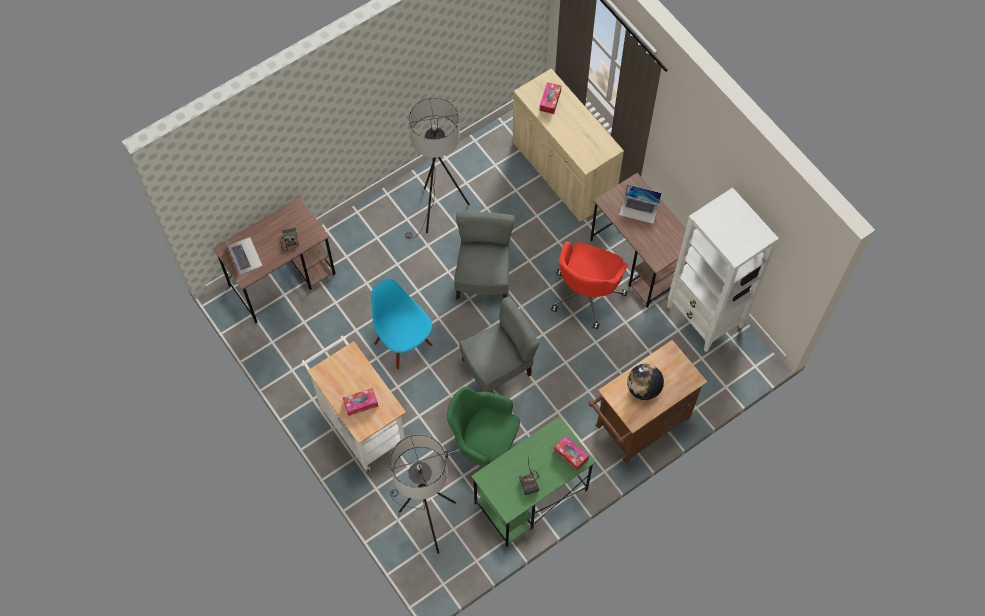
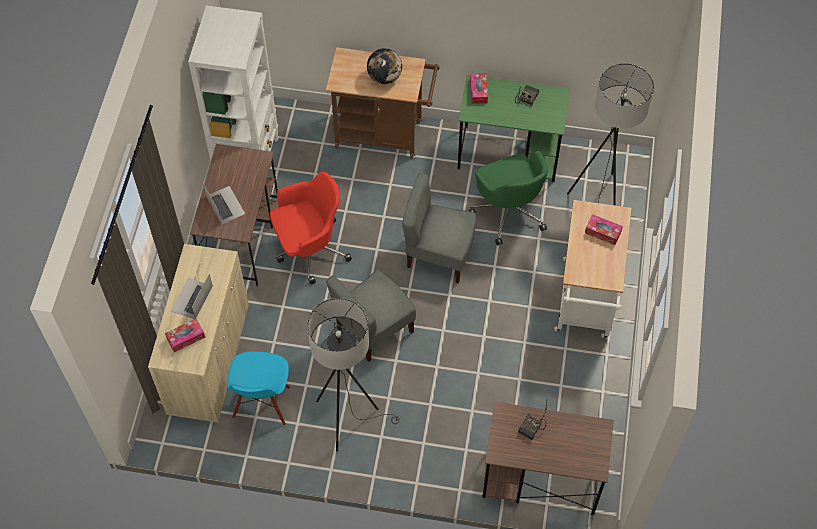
camera: 135 degrees left, 5 degrees down
(244, 255) = (584, 448): laptop -> laptop (191, 298)
(403, 344) = (491, 334): blue chair -> blue chair (262, 403)

